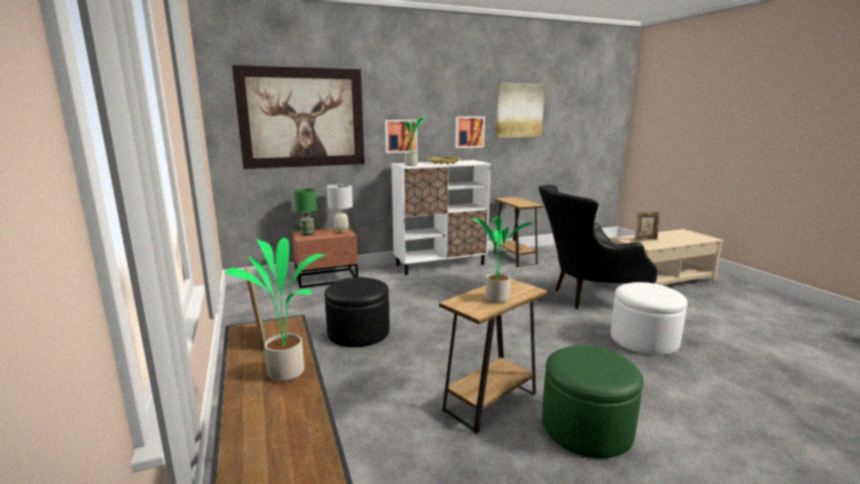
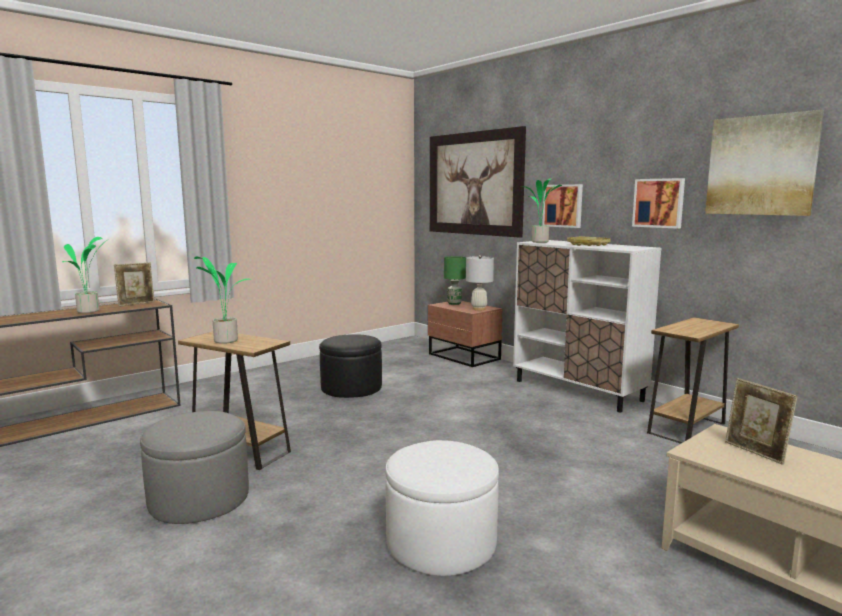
camera: 70 degrees right, 5 degrees down
(585, 298) = (572, 491): black armchair -> none
(586, 427) = (199, 498): green ottoman -> grey ottoman

